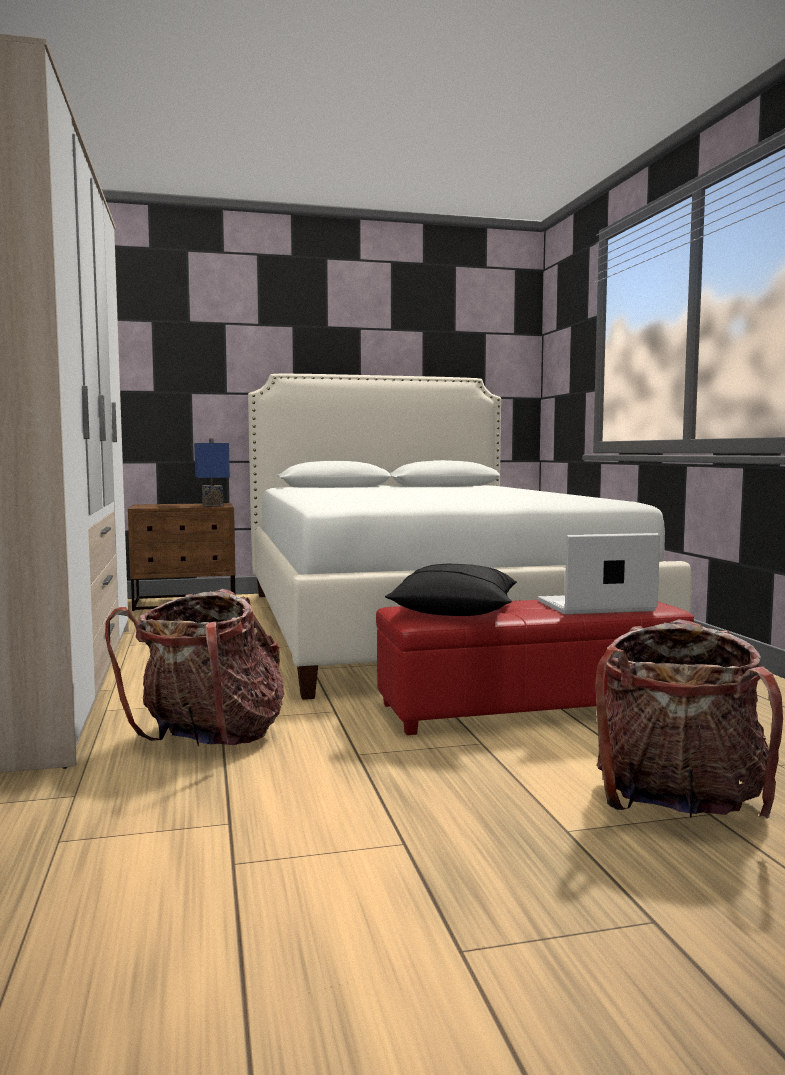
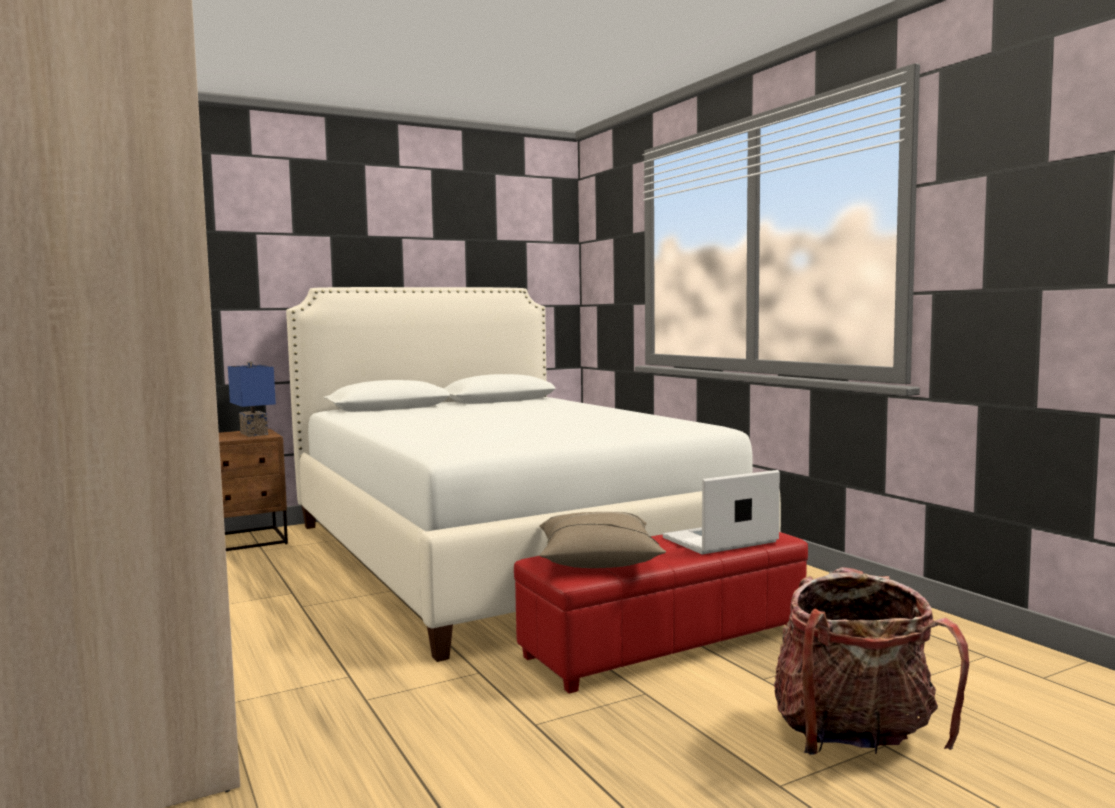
camera: 15 degrees left, 0 degrees up
(209, 738) = (368, 726): backpack -> none
(455, 611) = (597, 559): black pillow -> beige pillow

